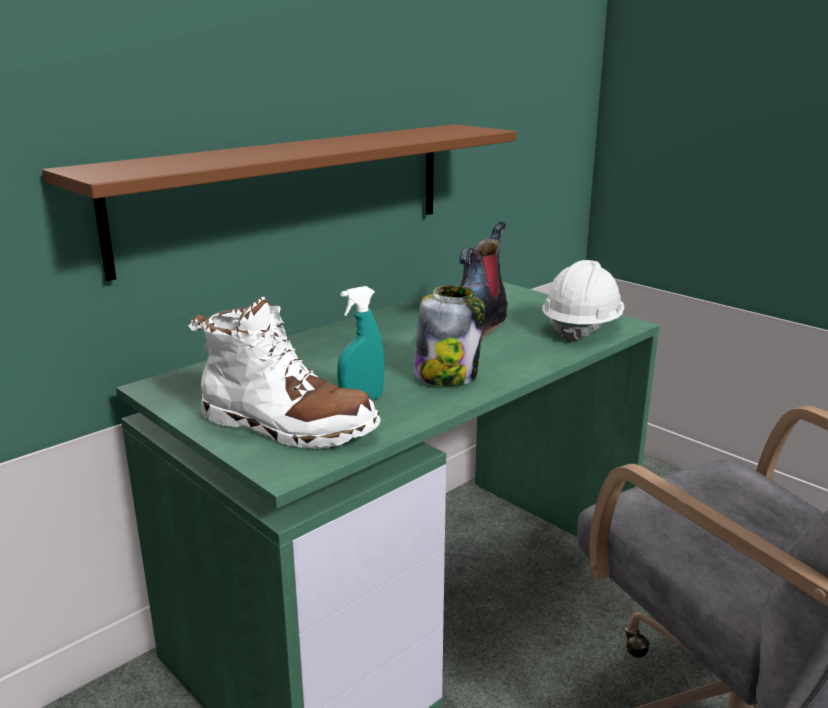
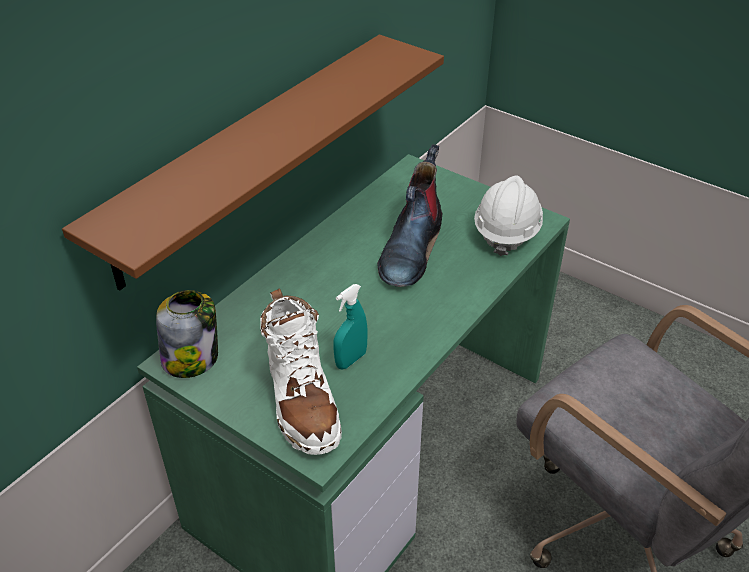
camera: 10 degrees left, 20 degrees up
(287, 426) = (301, 401): white boot -> white boot turned 60 degrees clockwise
(447, 375) = (410, 315): jar -> jar (191, 358)

